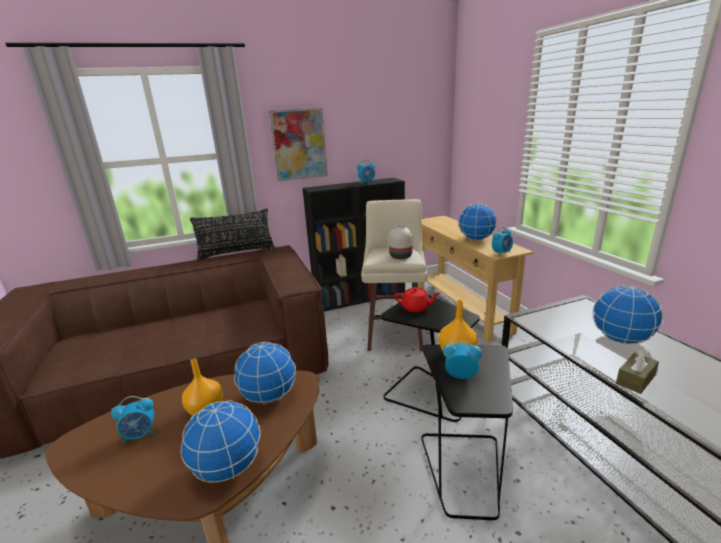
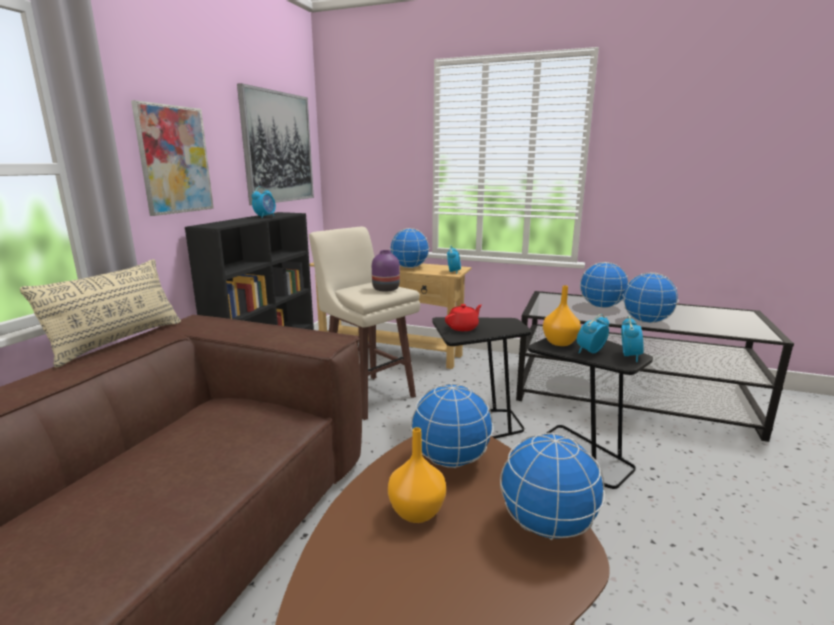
camera: 50 degrees left, 5 degrees down
(140, 434) = (394, 587): alarm clock -> alarm clock (629, 356)
(237, 252) = (118, 341): black pillow -> beige pillow
(400, 127) = (278, 148): none -> picture
(401, 256) = (386, 289): white vase -> purple vase
(635, 379) = (646, 322): brown tissue box -> globe

